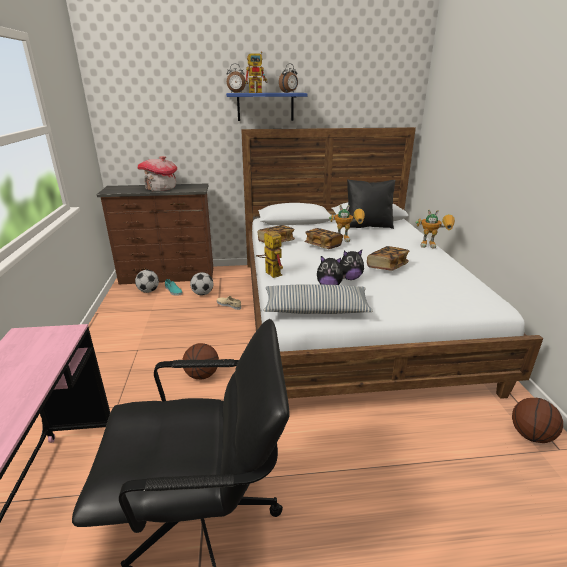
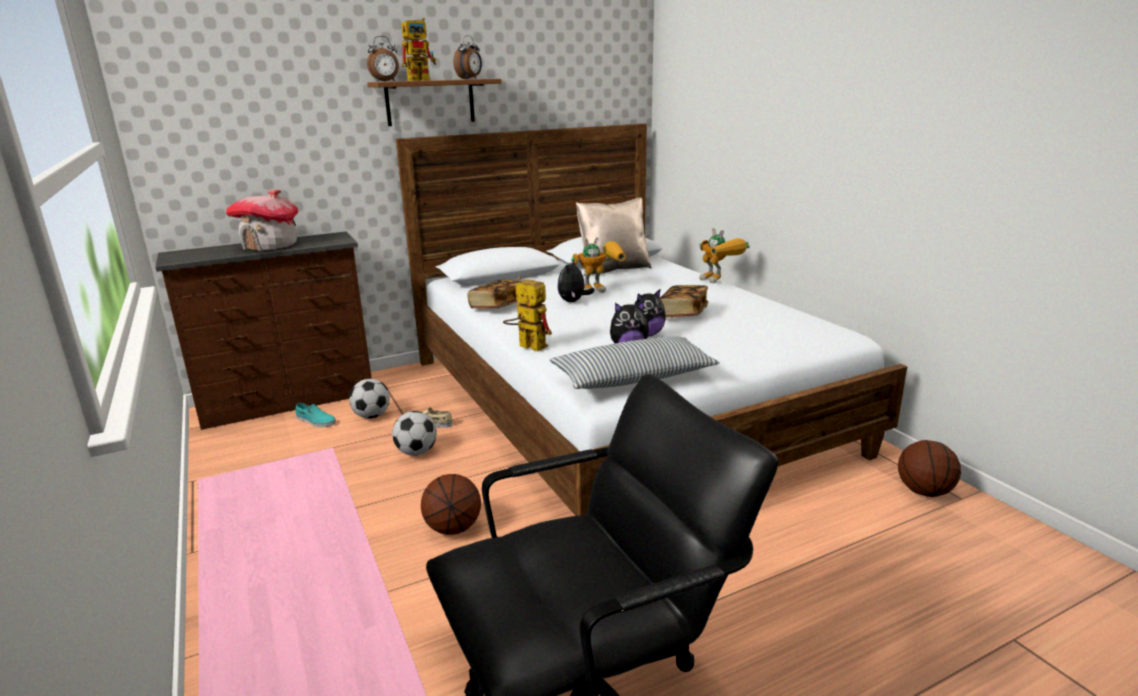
camera: 20 degrees left, 5 degrees down
(148, 291) = (268, 430): football -> football (416, 452)
(265, 107) = (430, 102): blue shelf -> brown shelf
(323, 246) = (573, 301): book -> plush toy
(368, 226) = (613, 269): black pillow -> beige pillow
(434, 245) = (720, 281): toy robot -> toy robot turned 60 degrees clockwise

